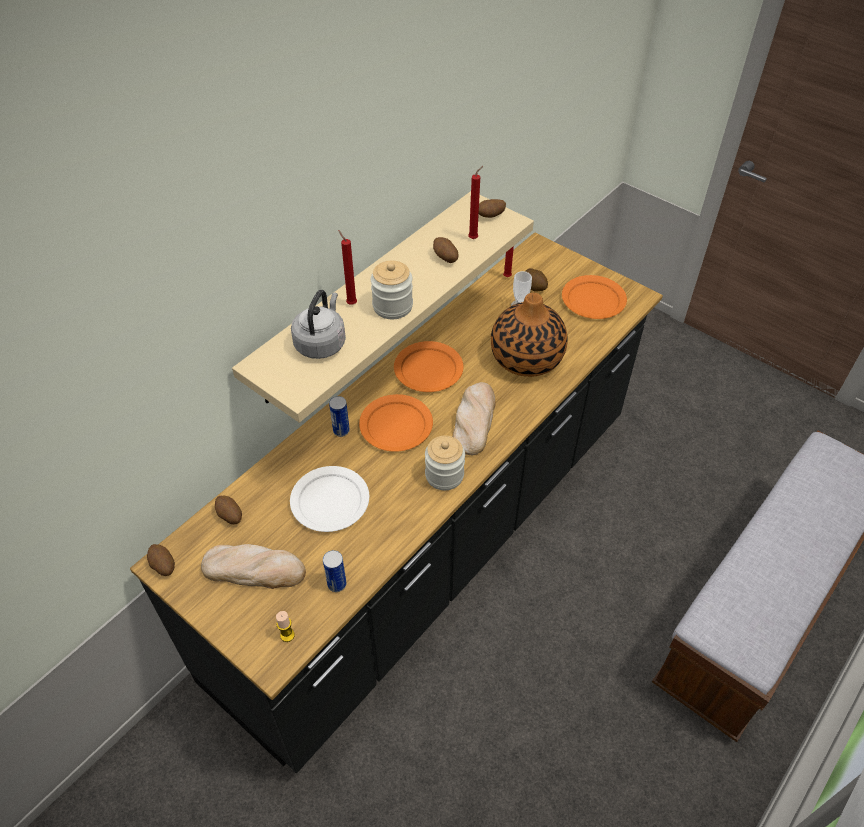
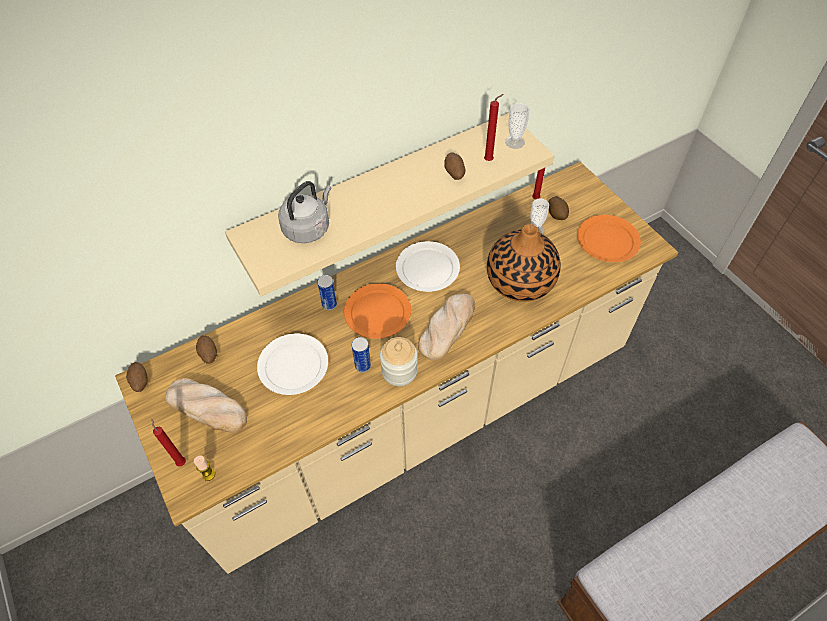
camera: 20 degrees right, 5 degrees up
(337, 584) = (267, 442): can -> can (362, 366)
(350, 303) = (350, 196): red candle -> red candle (181, 461)
(392, 306) = (385, 209): jar -> none
(428, 369) = (427, 268): orange plate -> white plate
(431, 543) = (415, 413): black counter -> beige counter
(490, 216) = (515, 142): potato -> cup

